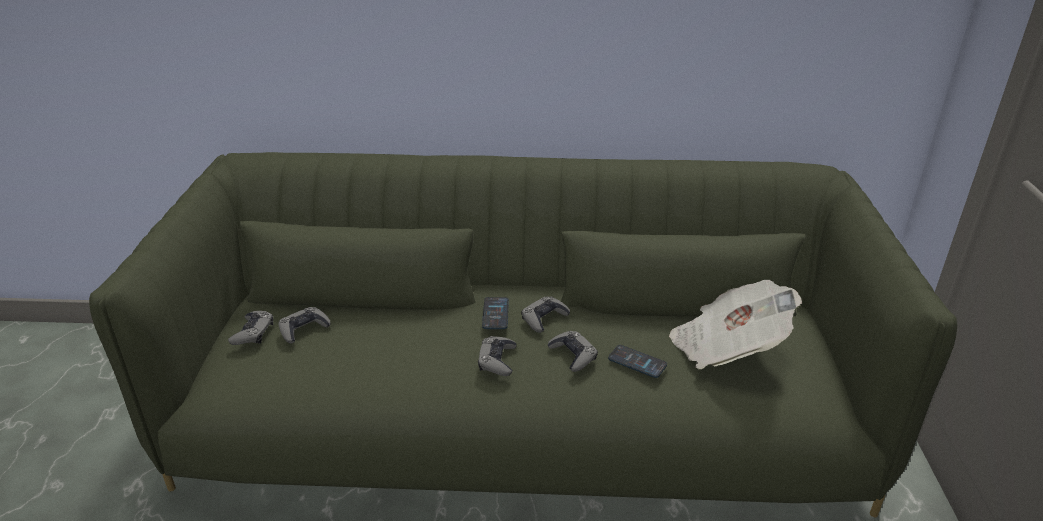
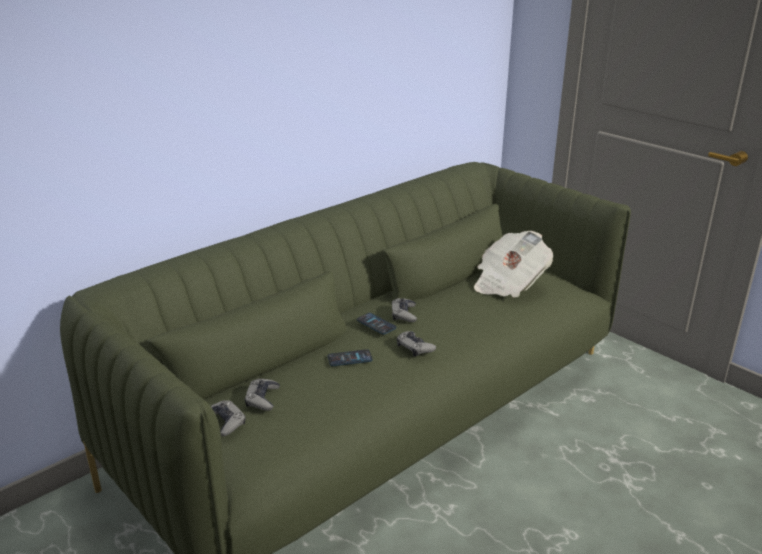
camera: 45 degrees left, 5 degrees down
(573, 355) = (448, 323): grey game controller -> none
(637, 362) = (482, 310): phone -> phone (349, 358)

